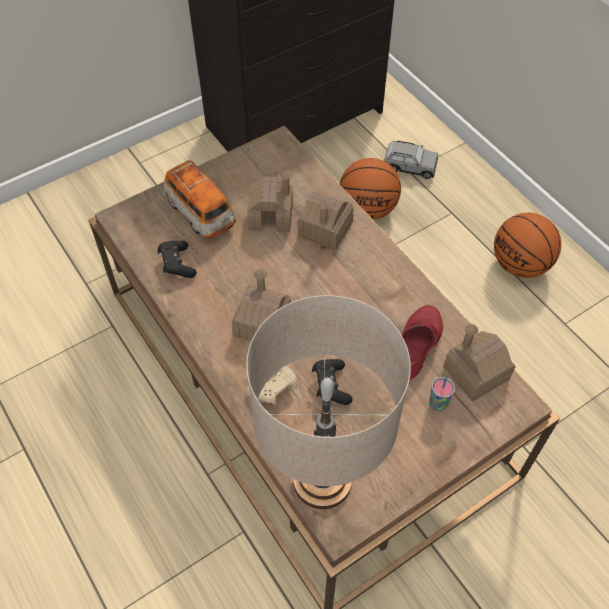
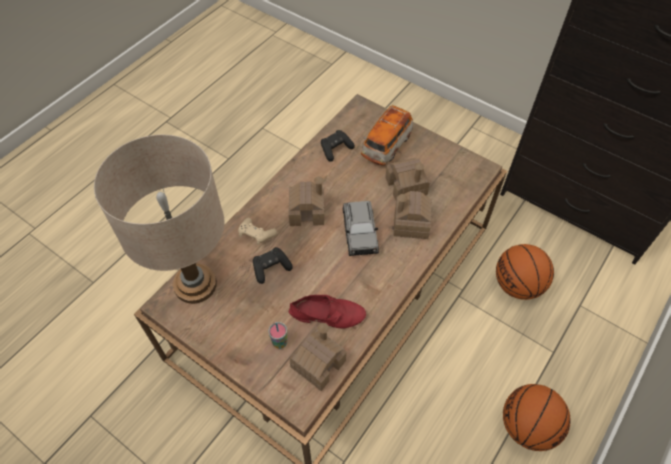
camera: 70 degrees right, 0 degrees up
(409, 166) = (585, 303): grey toy car -> grey toy car (360, 233)

